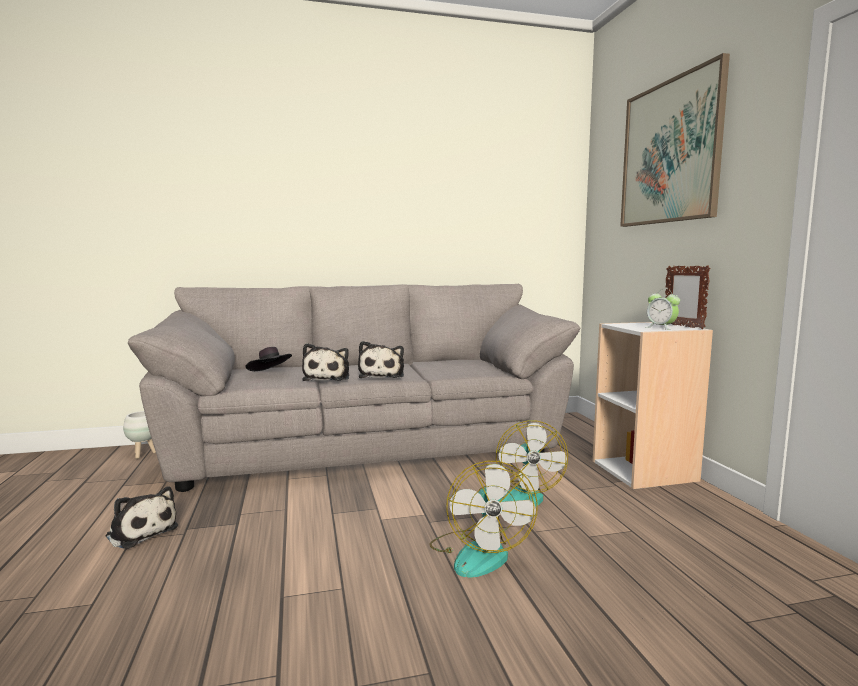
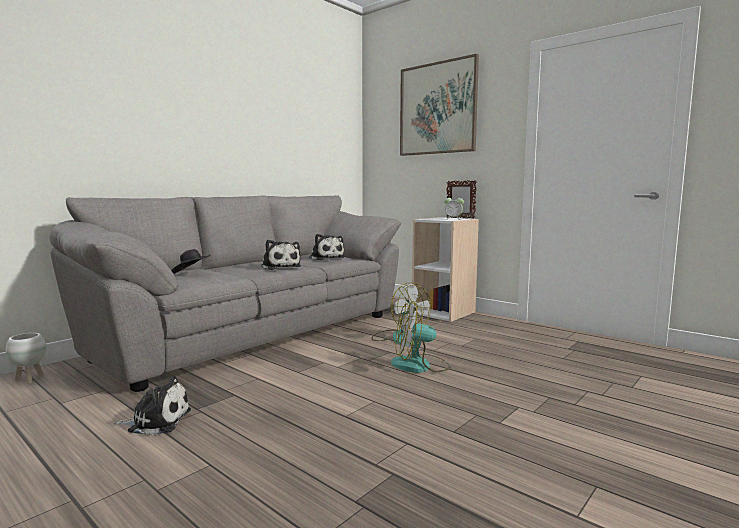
camera: 35 degrees left, 0 degrees up
(328, 378) = (240, 273): plush toy -> plush toy (326, 258)
(479, 552) = (420, 366): fan -> fan turned 120 degrees clockwise

